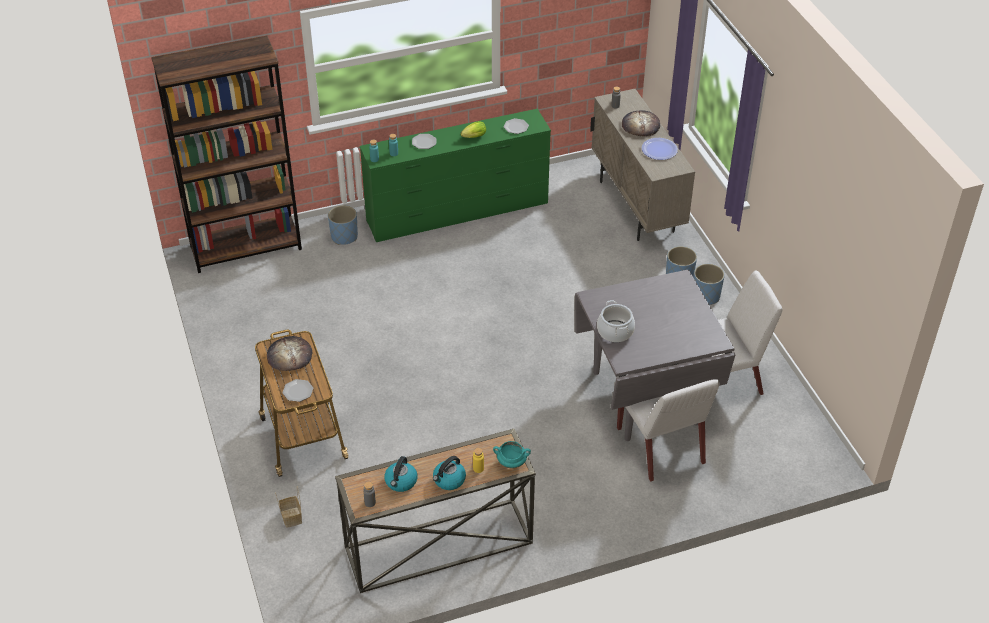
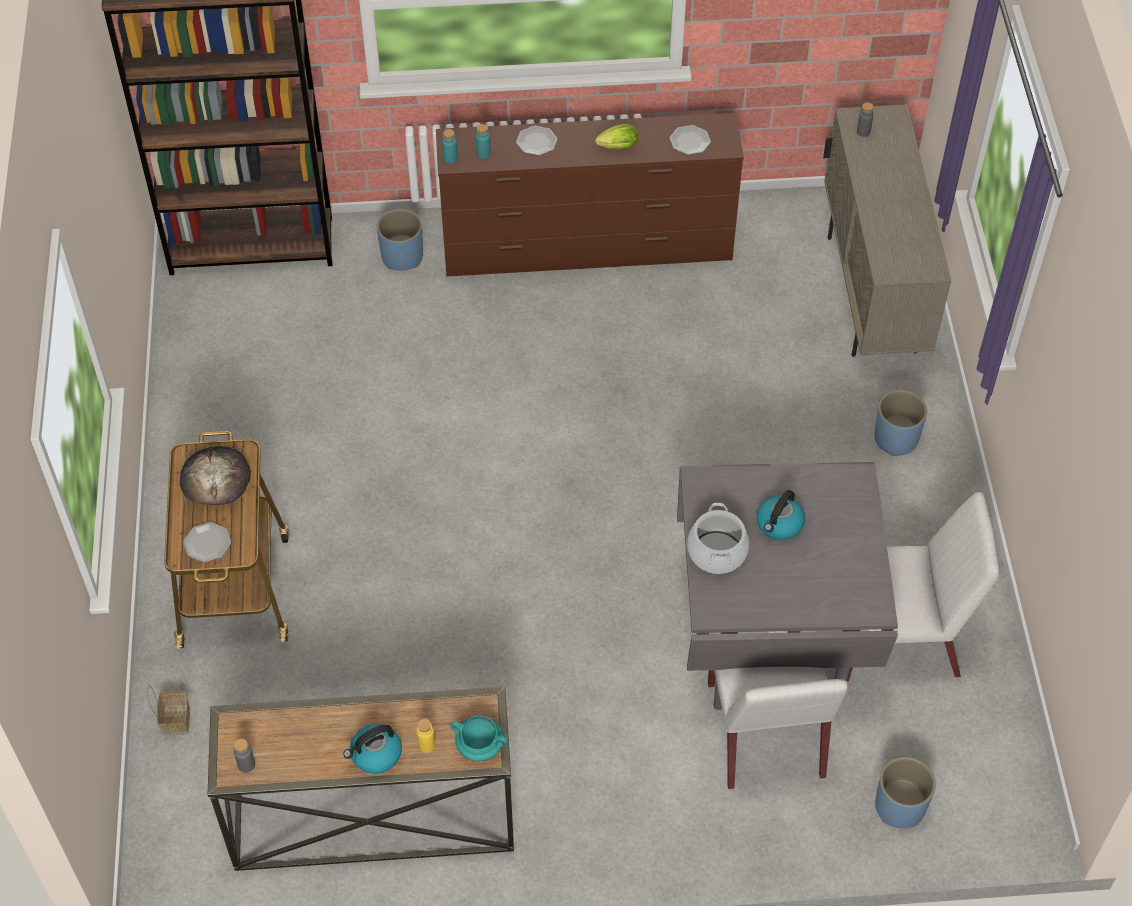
camera: 15 degrees right, 10 degrees up
(401, 482) = (303, 740): kettle -> kettle (779, 525)
(458, 212) = (588, 248): green dresser -> brown dresser
(640, 125) = (892, 176): bread -> none
(659, 150) = (906, 228): plate -> none
(705, 296) = (928, 480): blue planter -> blue planter (899, 806)

